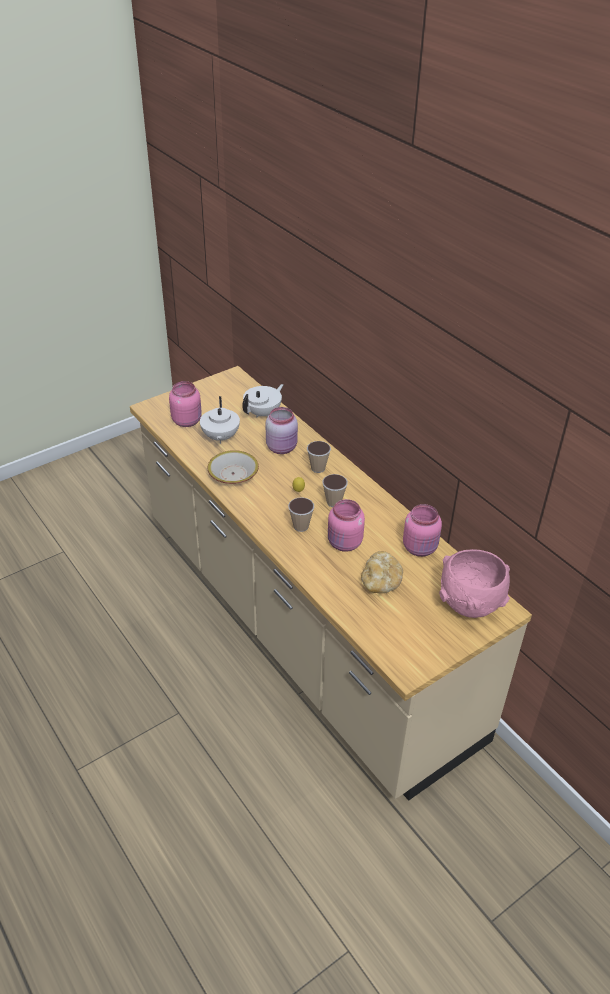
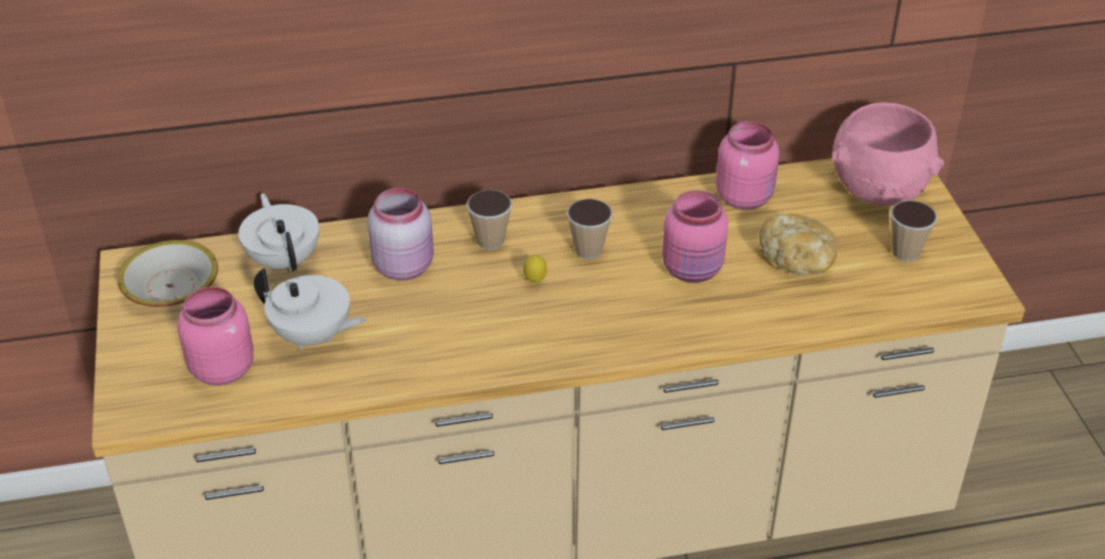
camera: 65 degrees left, 0 degrees up
(233, 474) = (434, 348): bowl -> bowl (170, 287)
(301, 526) = (625, 305): cup -> cup (905, 252)

